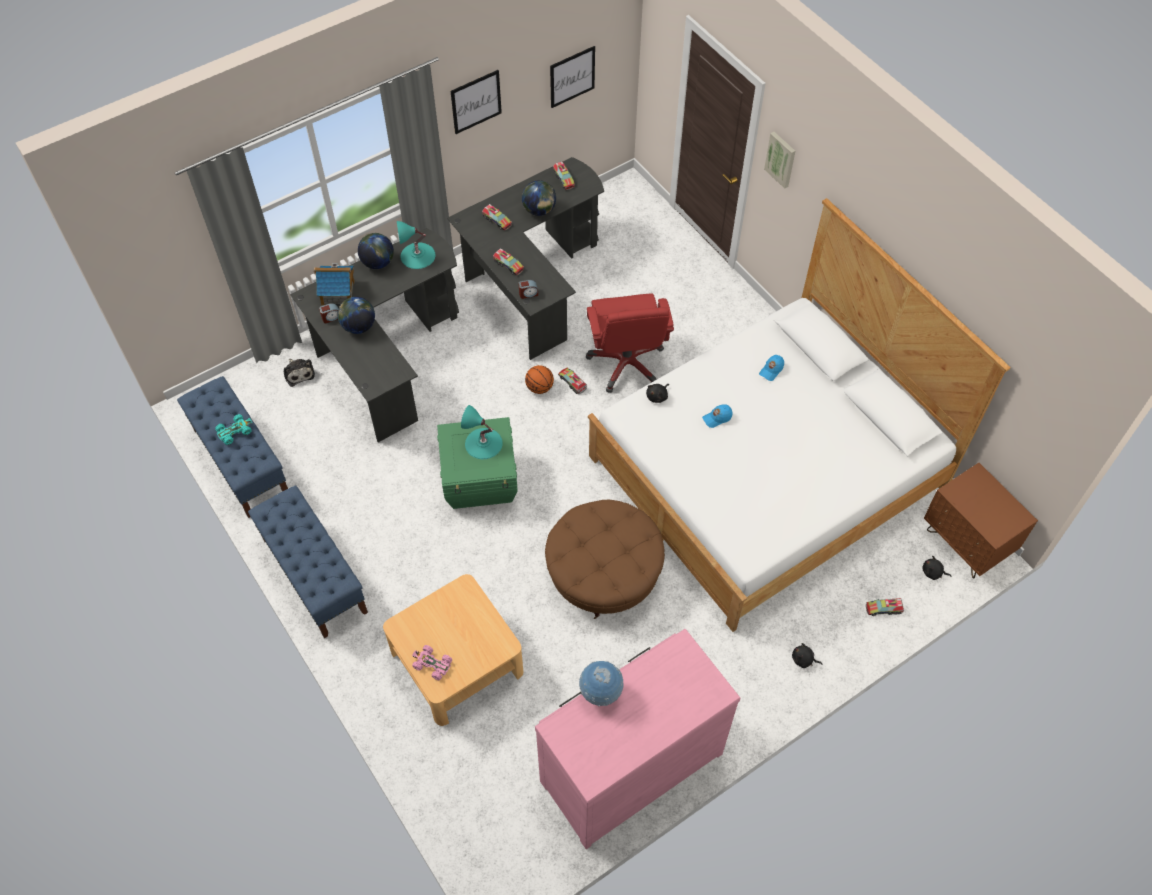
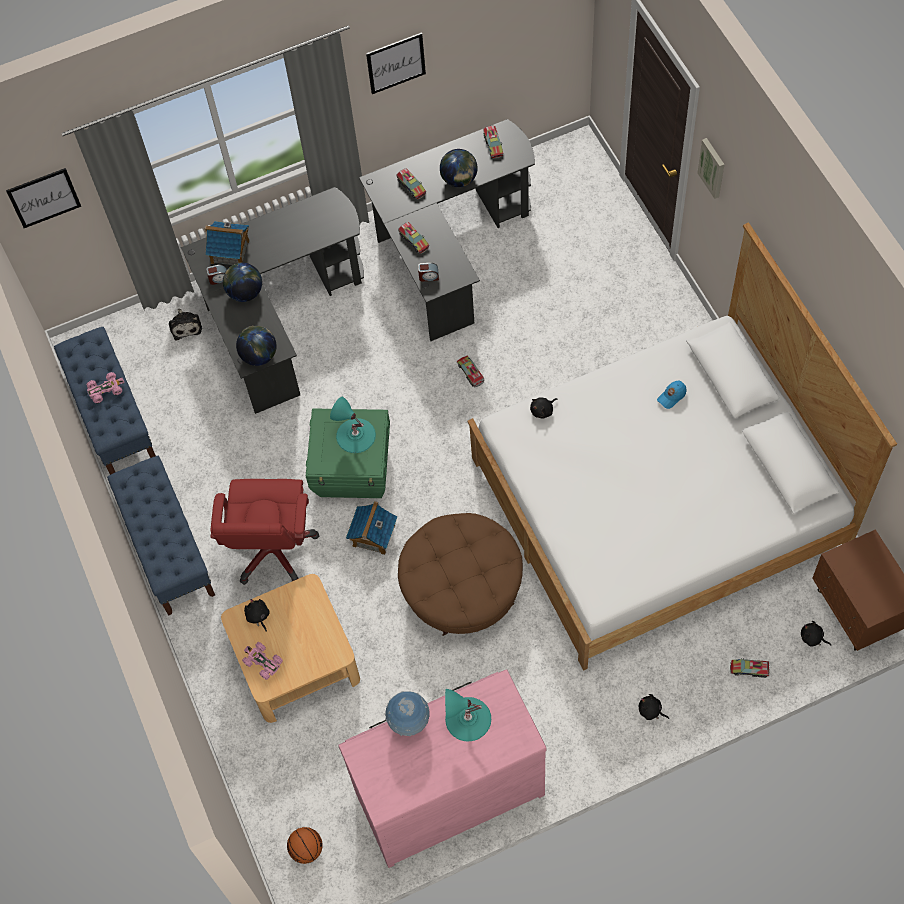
camera: 15 degrees right, 5 degrees up
(235, 431) = (106, 389): turquoise toy car -> pink toy car
(378, 263) = (277, 222): globe -> globe (259, 356)
(417, 255) = (320, 218): turquoise table lamp -> turquoise table lamp (468, 719)
(420, 621) = (258, 616): none -> black plush toy
(510, 537) = (373, 536): none -> toy house
(539, 388) = (434, 374): basketball -> basketball (306, 849)
(572, 76) = (510, 37): picture -> picture (44, 197)
(626, 363) = (533, 359): red office chair -> red office chair (273, 549)
(717, 418) = (600, 443): blue cap -> none

